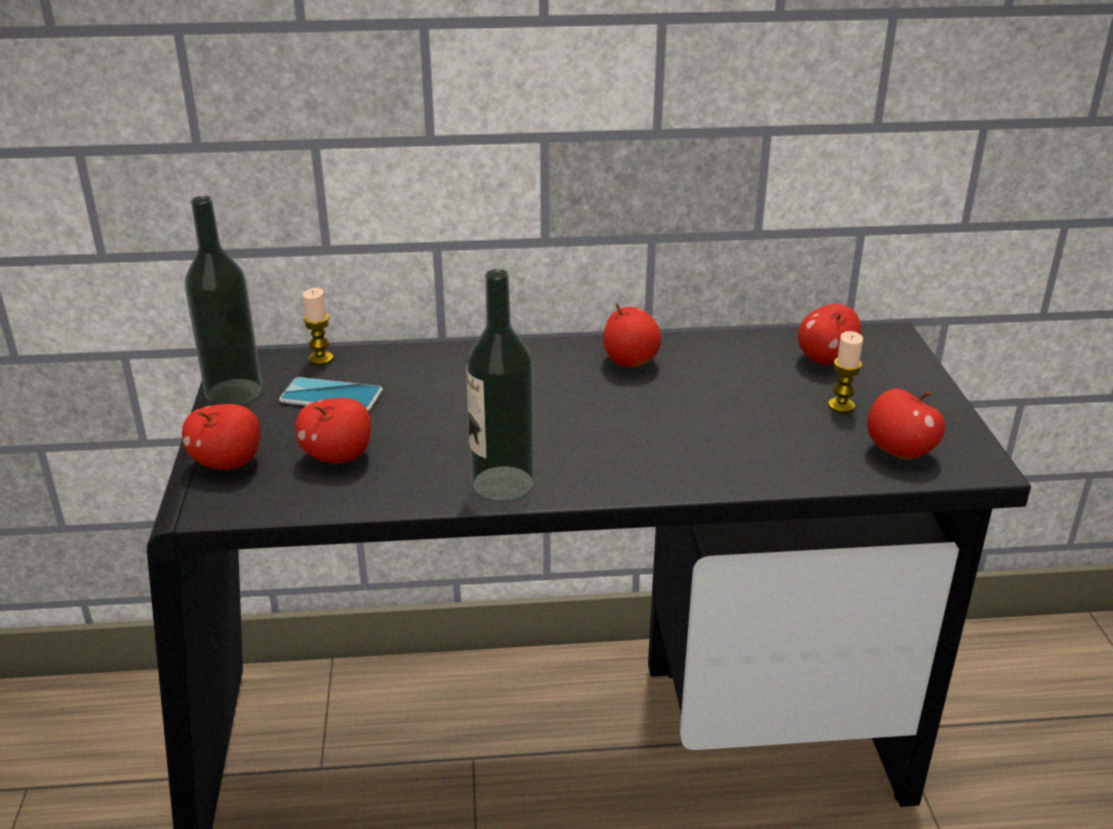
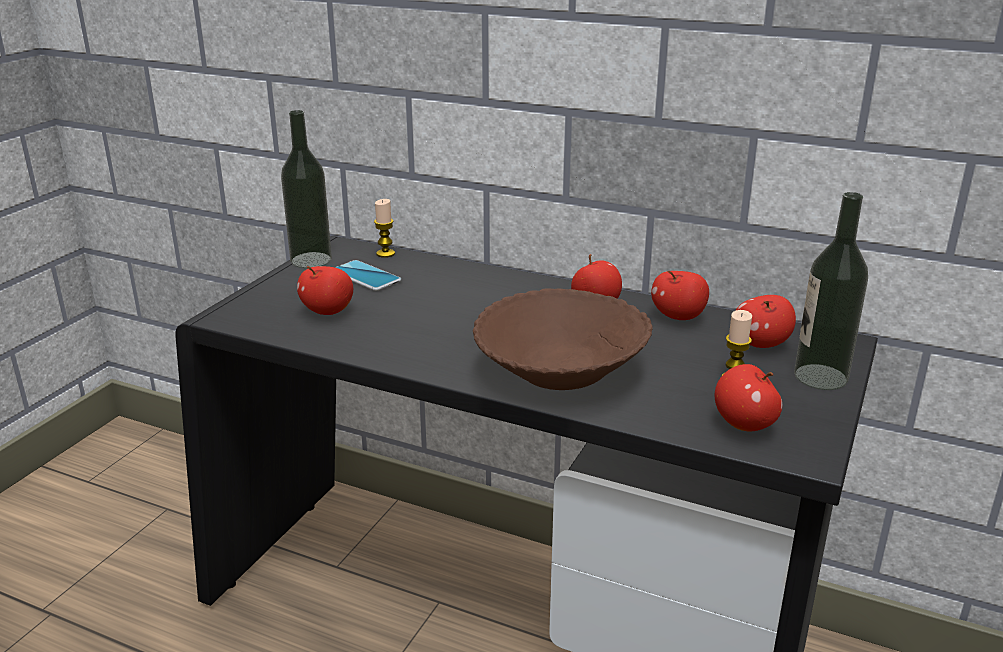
camera: 30 degrees right, 5 degrees down
(228, 463) = (261, 297): apple -> apple (678, 316)
(503, 484) = (410, 356): bottle -> bottle (820, 377)
(677, 451) = (560, 372): none -> brown bowl

